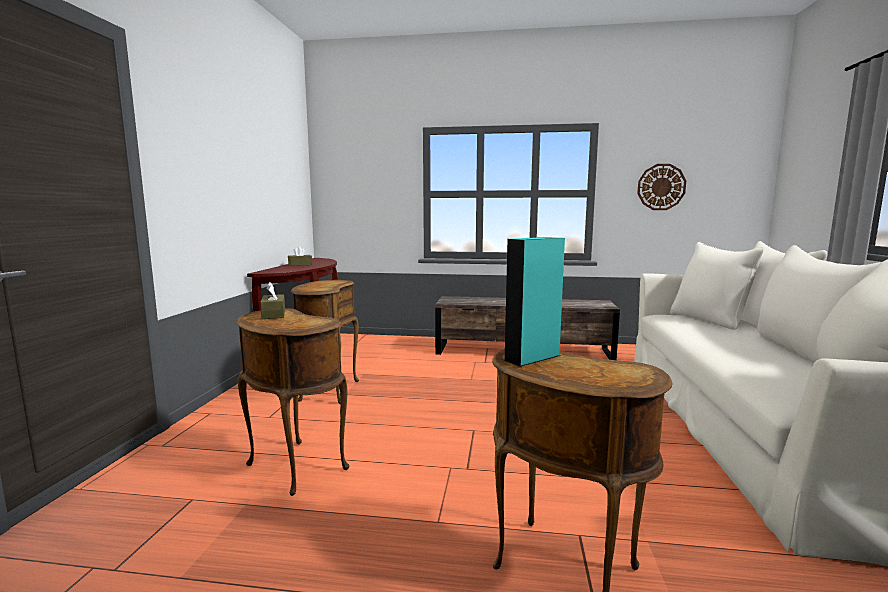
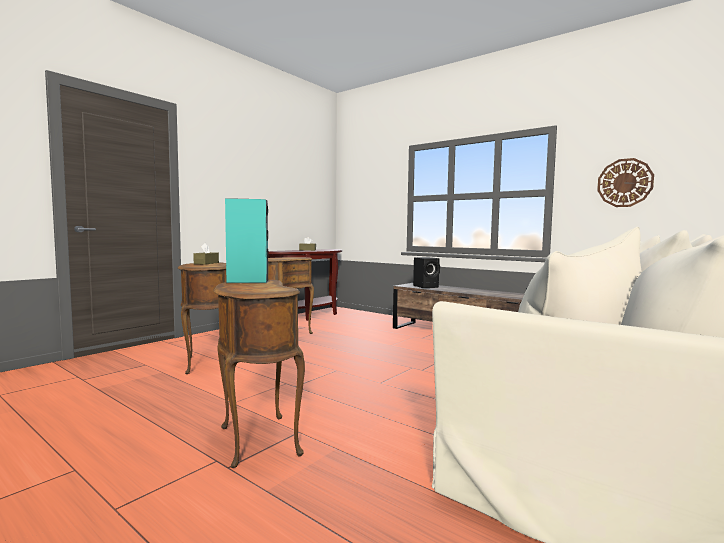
camera: 30 degrees right, 5 degrees down
(472, 301) = (426, 286): none -> black speaker

